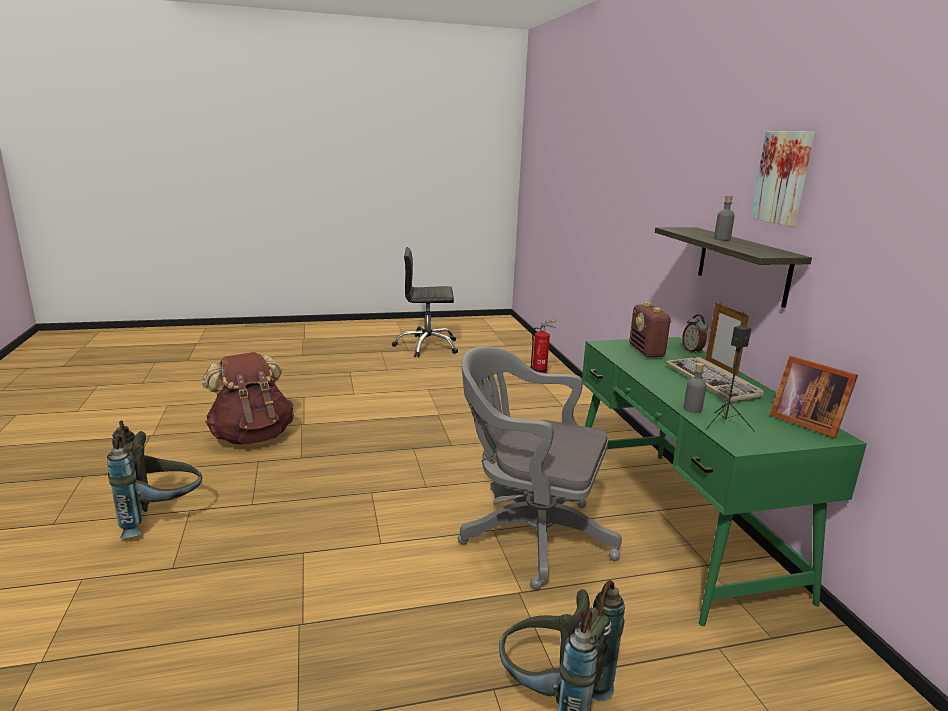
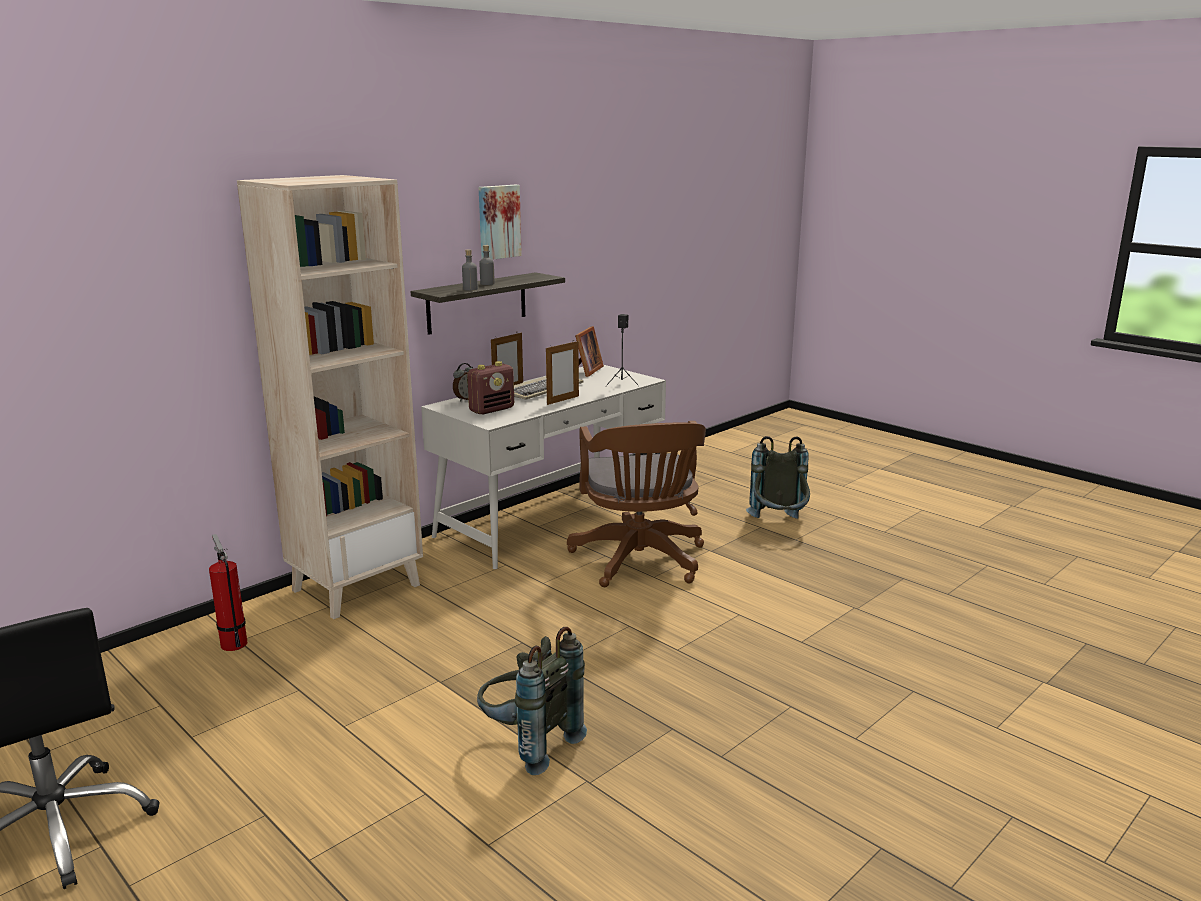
camera: 120 degrees left, 0 degrees up
(161, 518) = (890, 747): grey backpack -> grey backpack (528, 744)
(252, 436) = (675, 806): brown backpack -> none
(529, 534) = (640, 562): grey office chair -> brown office chair
(584, 416) = (356, 587): none -> beige bookcase
(661, 380) = (563, 400): none -> picture frame
(676, 524) = (552, 518): green desk -> white desk
(692, 409) = (609, 390): grey bottle -> grey bottle (470, 289)

